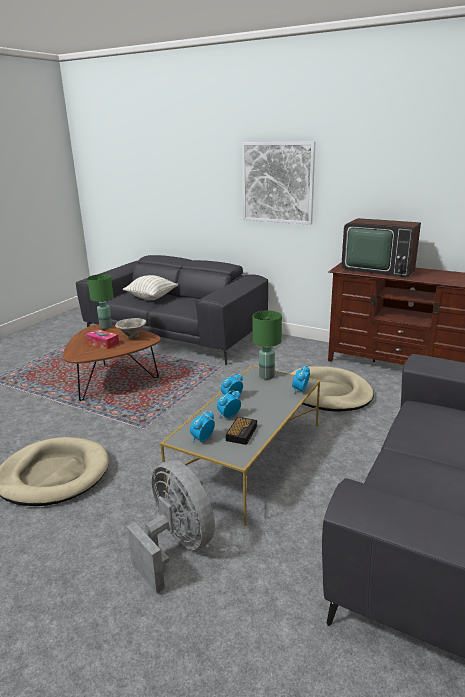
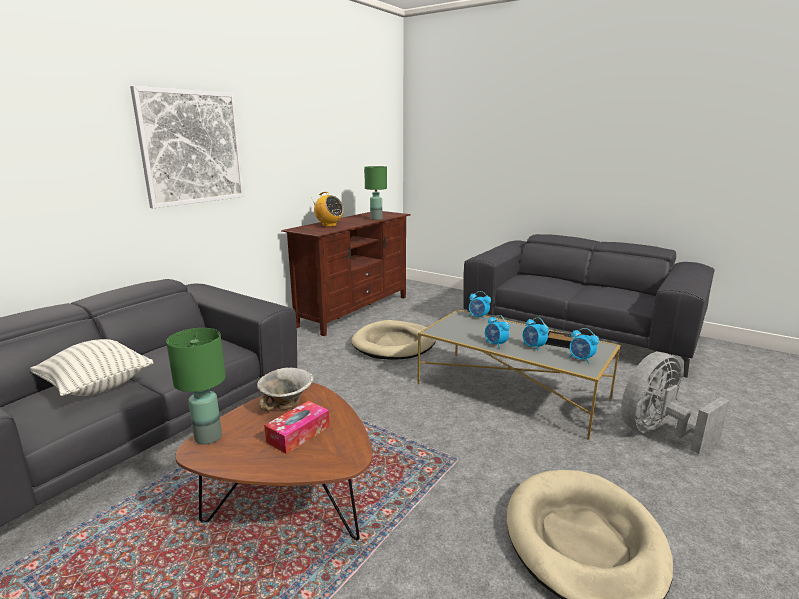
camera: 85 degrees left, 5 degrees down
(267, 376) = (447, 327): green table lamp -> green table lamp (376, 219)
(378, 269) = (329, 225): television -> radio

